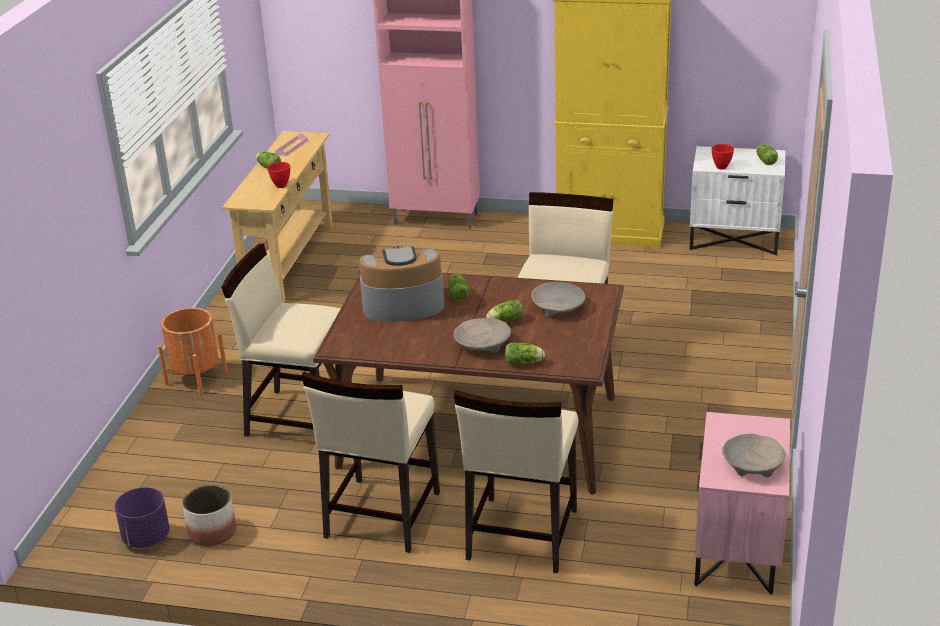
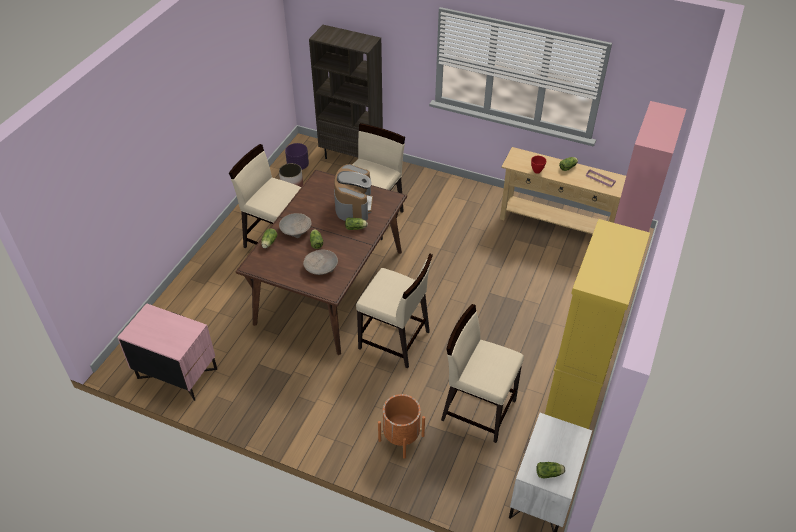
camera: 100 degrees right, 15 degrees up
(118, 472) = (352, 157): none -> brown bookcase
(196, 378) = (427, 183): orange planter -> orange planter (401, 438)
(521, 535) = (235, 289): beige chair -> beige chair (478, 409)
(722, 167) = (541, 435): red bowl -> none
(752, 465) = (149, 329): beige bowl -> none

